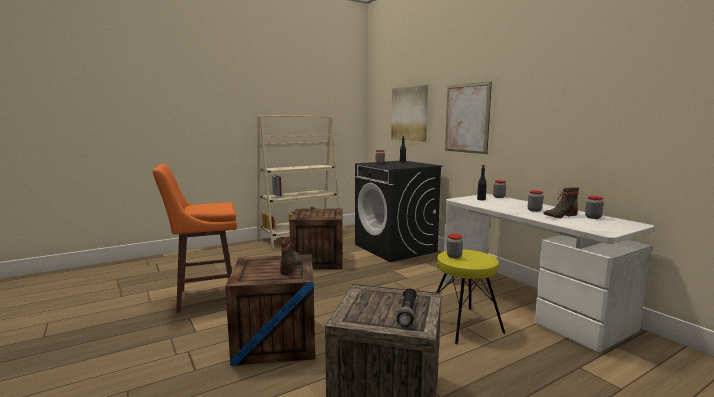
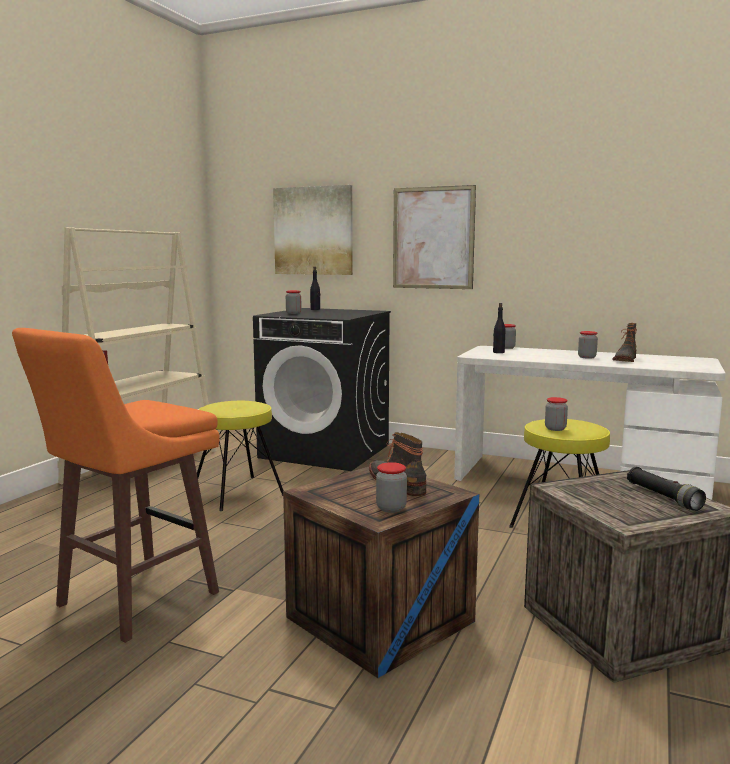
camera: 35 degrees left, 0 degrees up
(318, 260) = (238, 493): crate -> yellow stool
(593, 217) = (654, 357): jar -> jar (391, 508)

